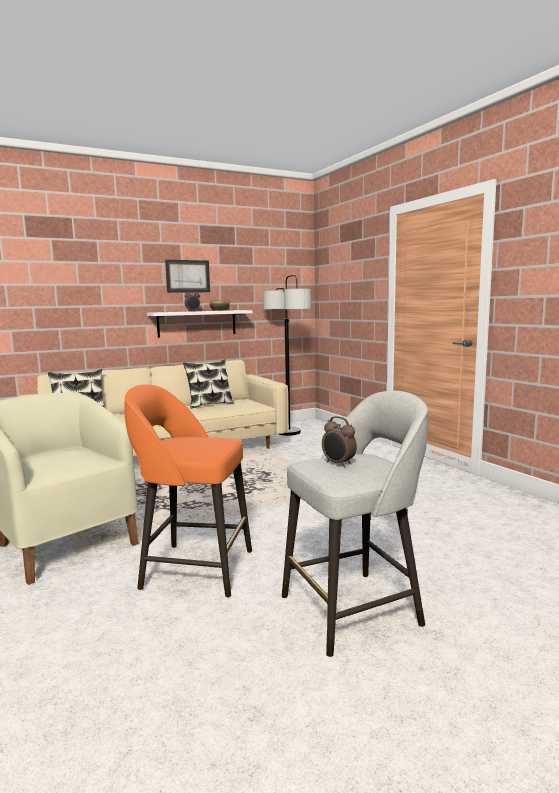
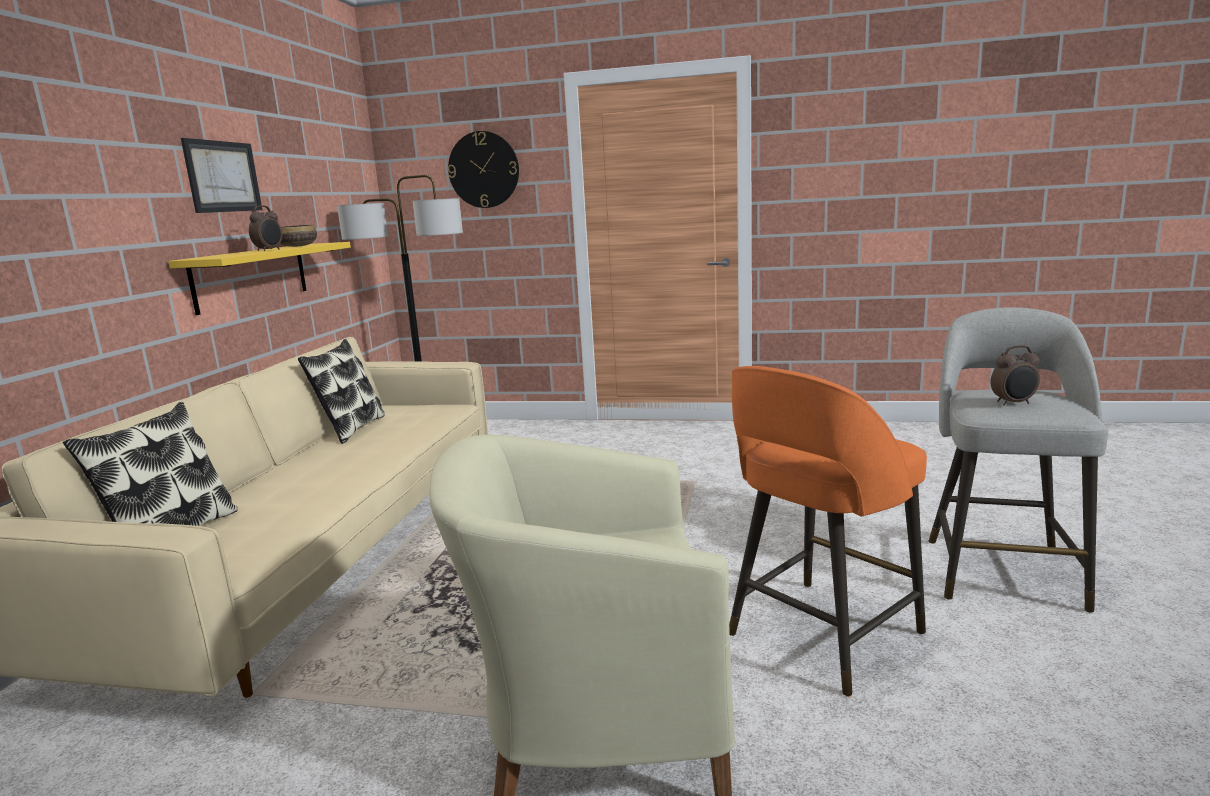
camera: 50 degrees left, 5 degrees up
(197, 323) = (251, 276): white shelf -> yellow shelf
(352, 271) = (484, 170): none -> wall clock

